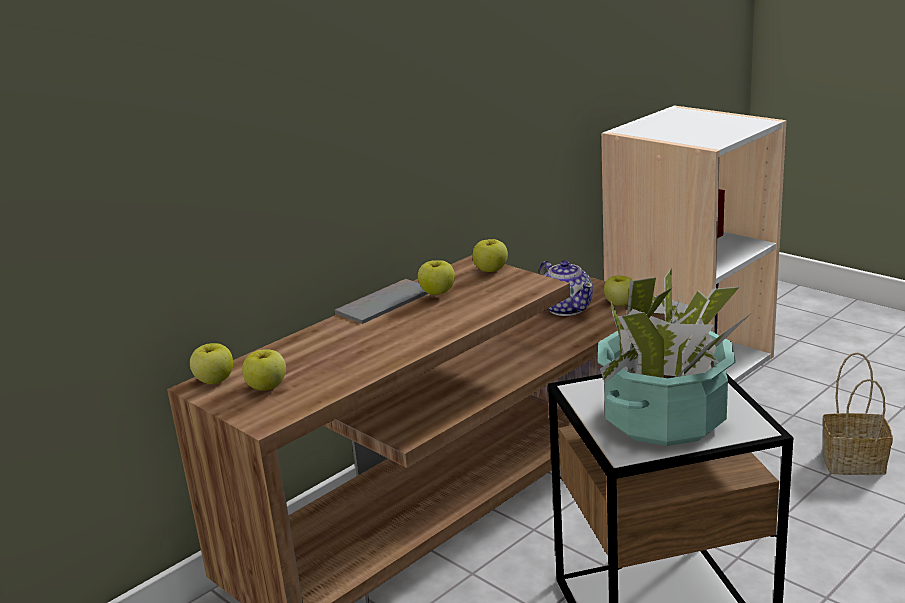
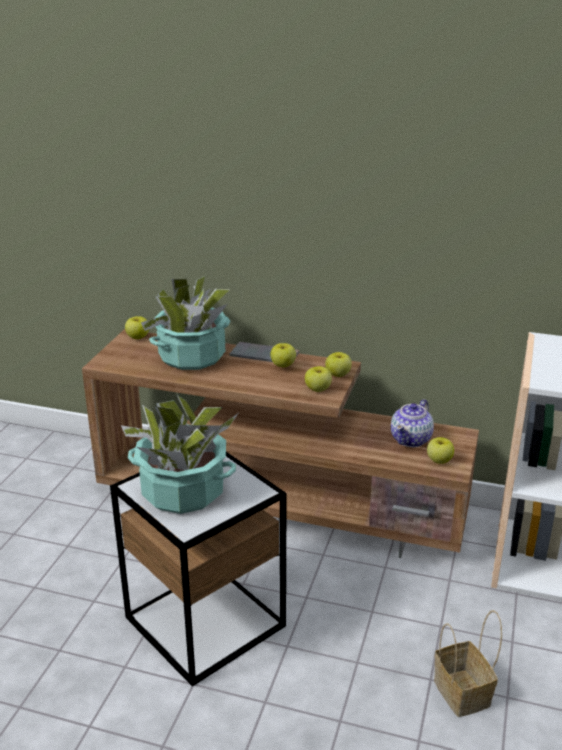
camera: 60 degrees right, 5 degrees up
(267, 387) = (137, 353): apple -> apple (318, 389)
(341, 345) = (192, 357): none -> potted plant

